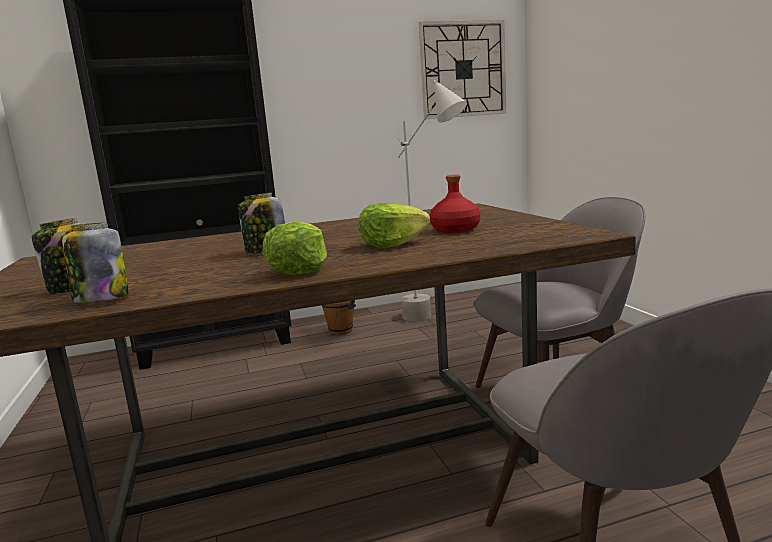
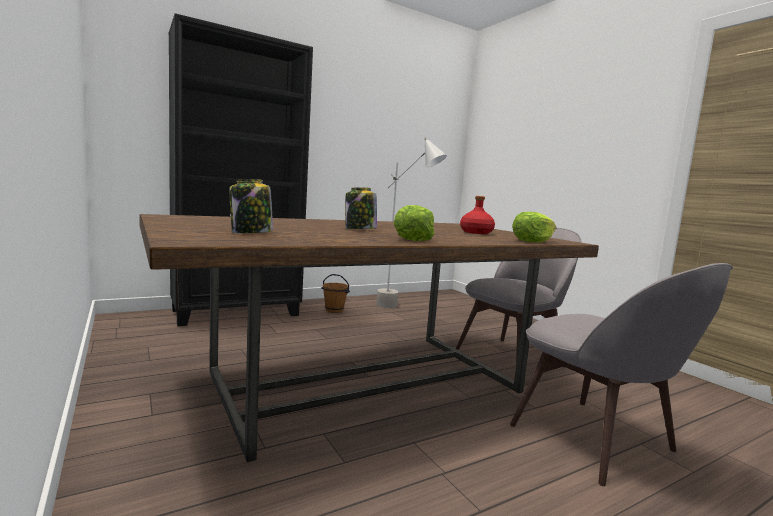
camera: 15 degrees left, 5 degrees down
(101, 298) = (290, 239): jar -> none
(392, 244) = (448, 234): lettuce -> lettuce (532, 241)
(463, 69) = (429, 135): wall clock -> none

